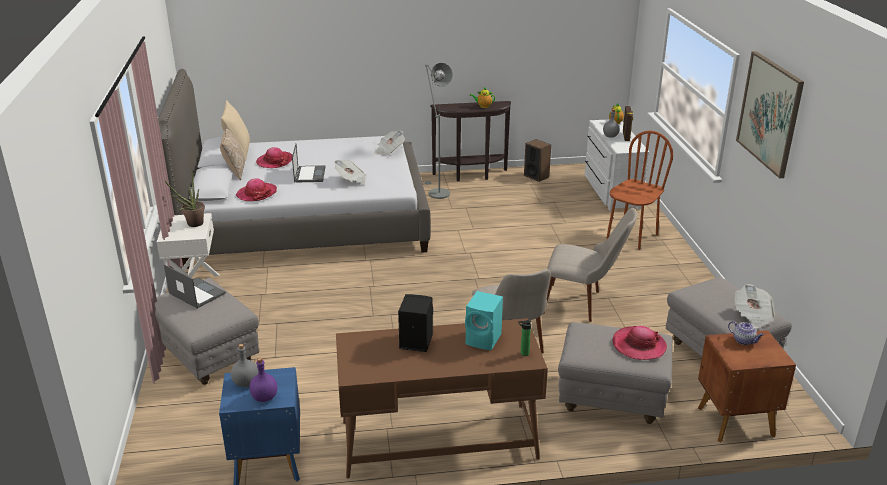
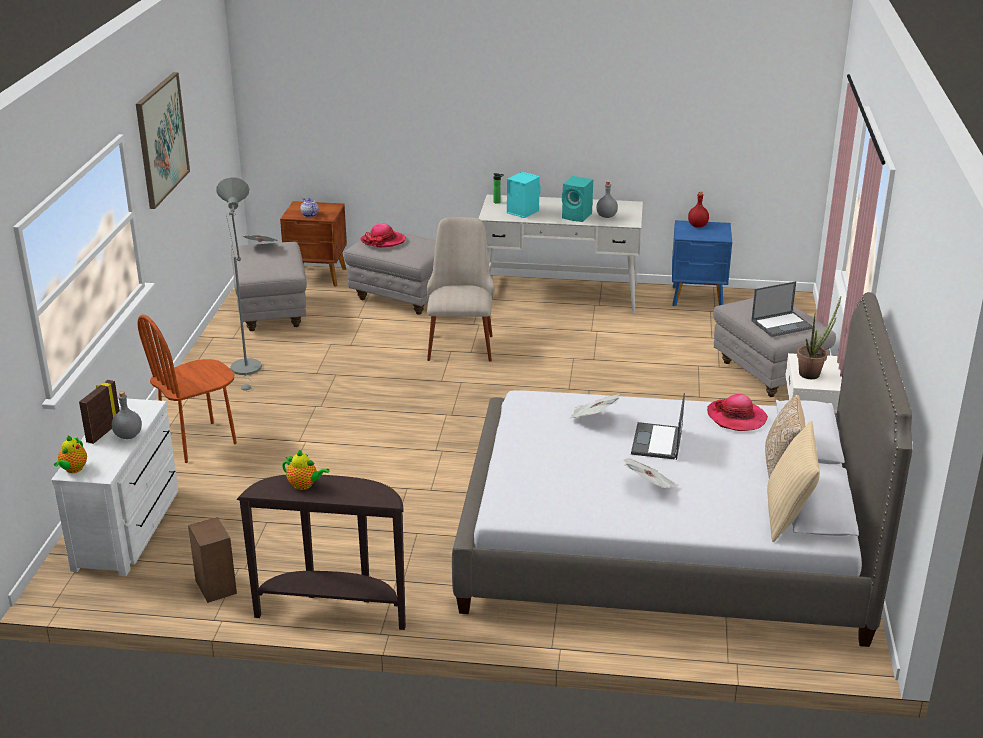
camera: 165 degrees left, 0 degrees up
(196, 293) = (782, 324): laptop -> laptop turned 75 degrees counterclockwise
(246, 383) = (713, 234): grey bottle -> grey bottle (606, 216)
(264, 397) = (698, 226): purple bottle -> red bottle
(274, 161) = (717, 481): hat -> none
(389, 151) = (514, 477): newspaper -> newspaper (650, 486)
(415, 341) = (577, 216): black speaker -> turquoise speaker
(436, 192) = (422, 575): grey floor lamp -> grey floor lamp (247, 370)
(438, 439) = (559, 294): brown desk -> white desk
(583, 304) = (350, 370): beige chair -> none

